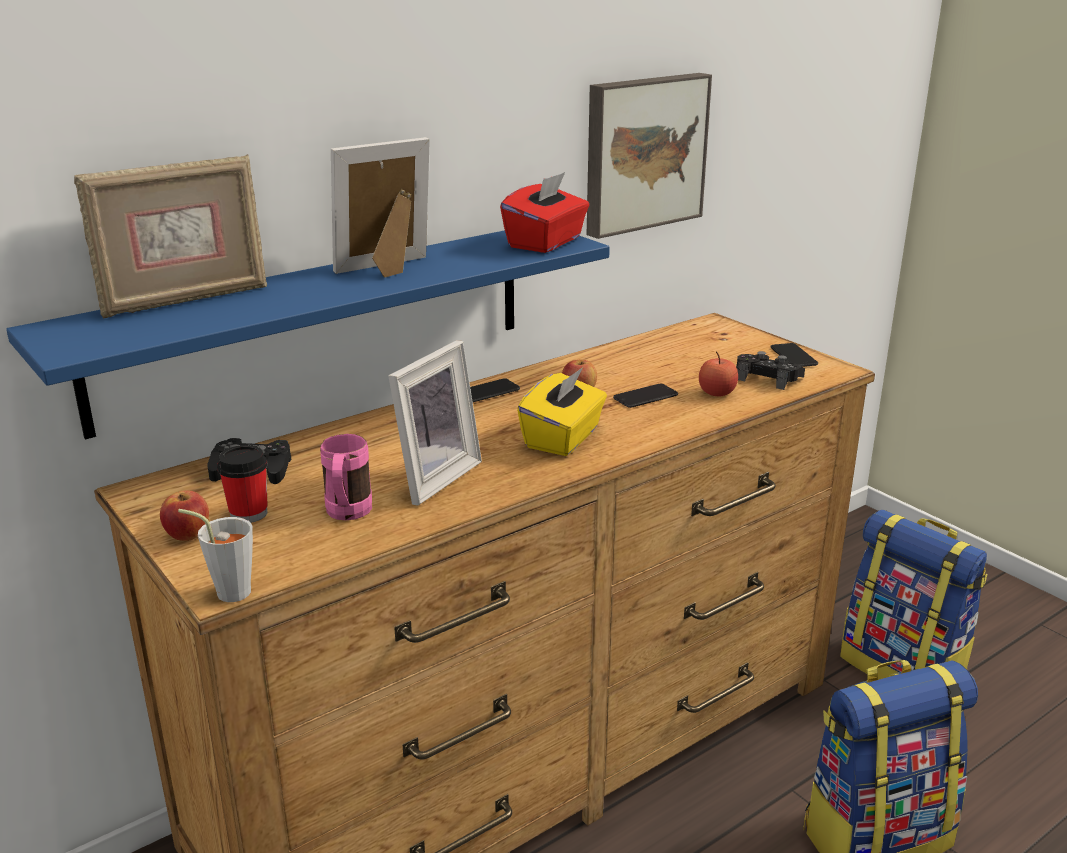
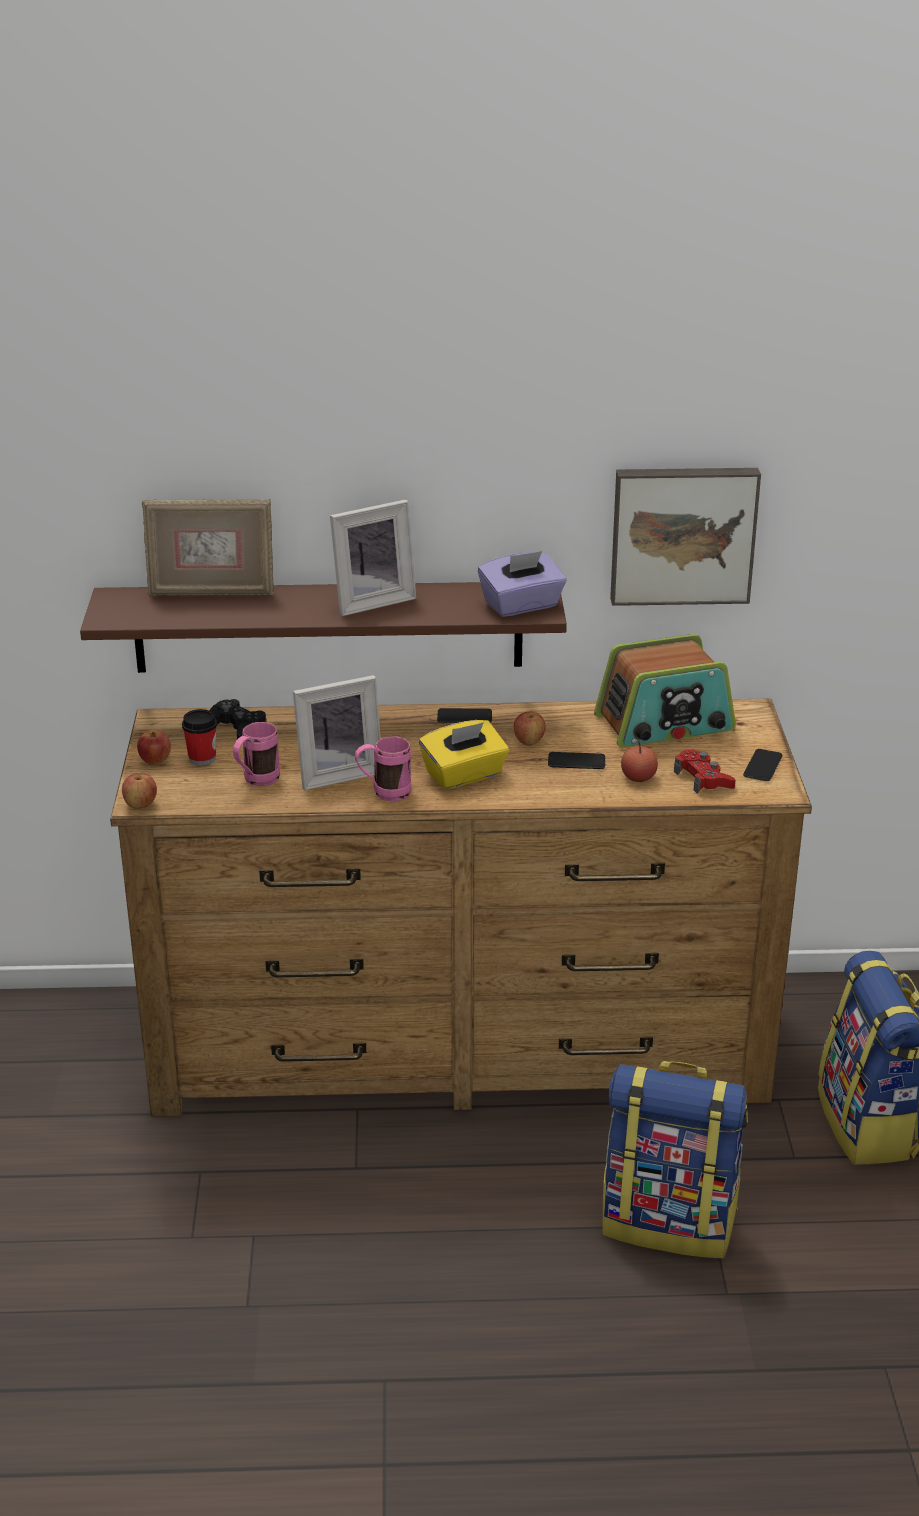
camera: 35 degrees right, 5 degrees up
(227, 591) = (140, 805): grey cup -> apple
(318, 323) = (328, 626): blue shelf -> brown shelf
(389, 269) = (371, 601): picture frame -> picture frame turned 150 degrees clockwise
(508, 480) = (383, 793): none -> pink mug
(546, 243) = (522, 605): red tissue box -> purple tissue box
(668, 349) = (665, 724): none -> radio
(768, 378) = (703, 779): black game controller -> red game controller

